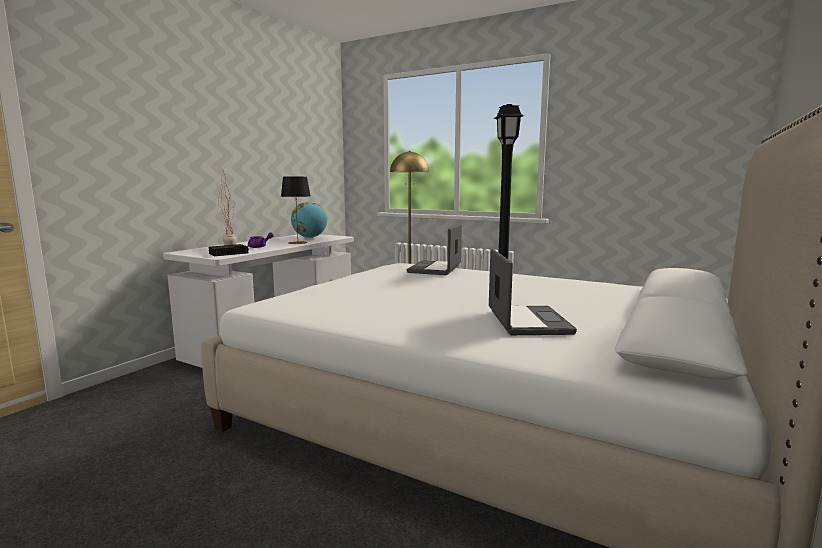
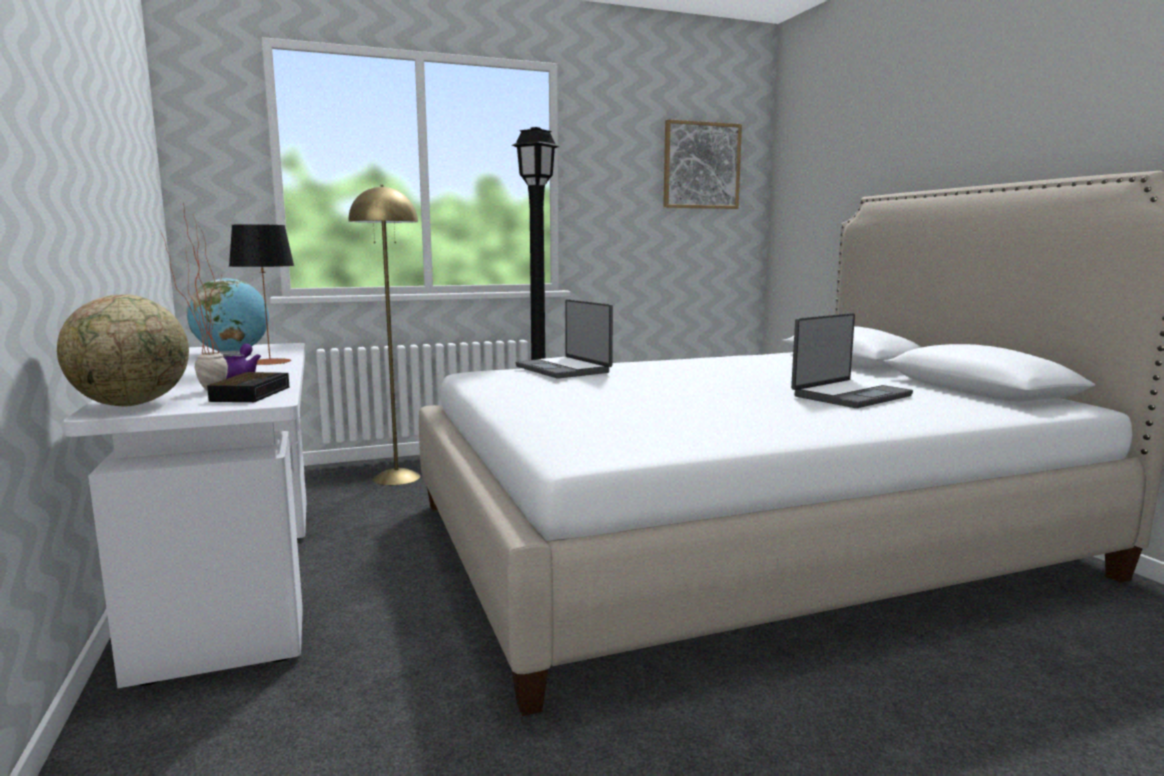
camera: 50 degrees left, 0 degrees up
(194, 251) = (133, 404): none -> globe
(526, 322) = (849, 395): laptop -> laptop turned 105 degrees clockwise
(681, 115) = (701, 166): none -> picture

